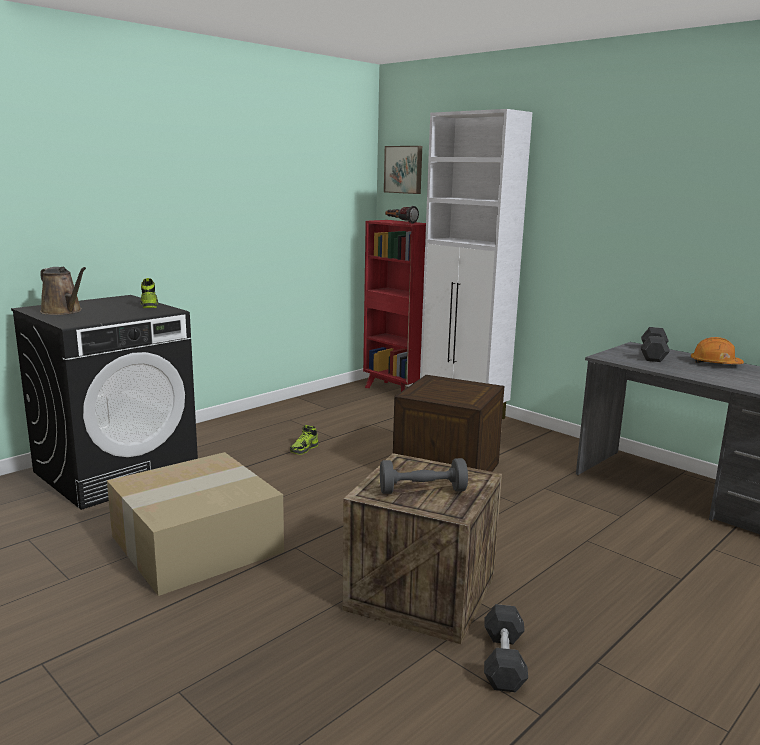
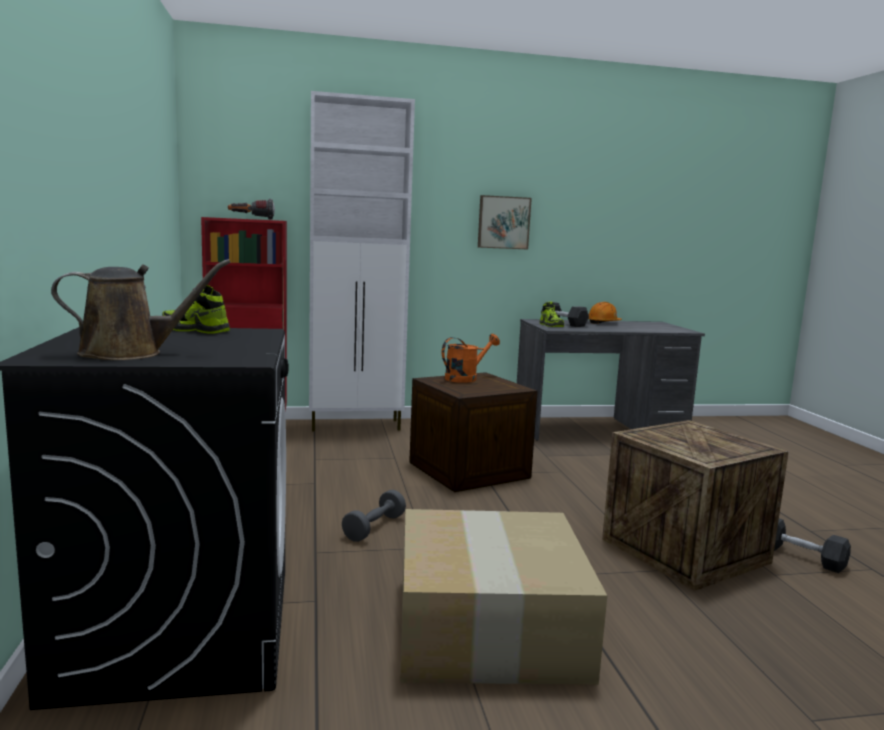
camera: 55 degrees left, 5 degrees down
(304, 449) = (321, 503): shoe -> shoe (551, 325)
(404, 169) = (228, 156): picture -> picture (503, 222)
(422, 490) = (710, 444): grey dumbbell -> grey dumbbell (374, 528)
(464, 385) = (465, 378): none -> orange watering can

